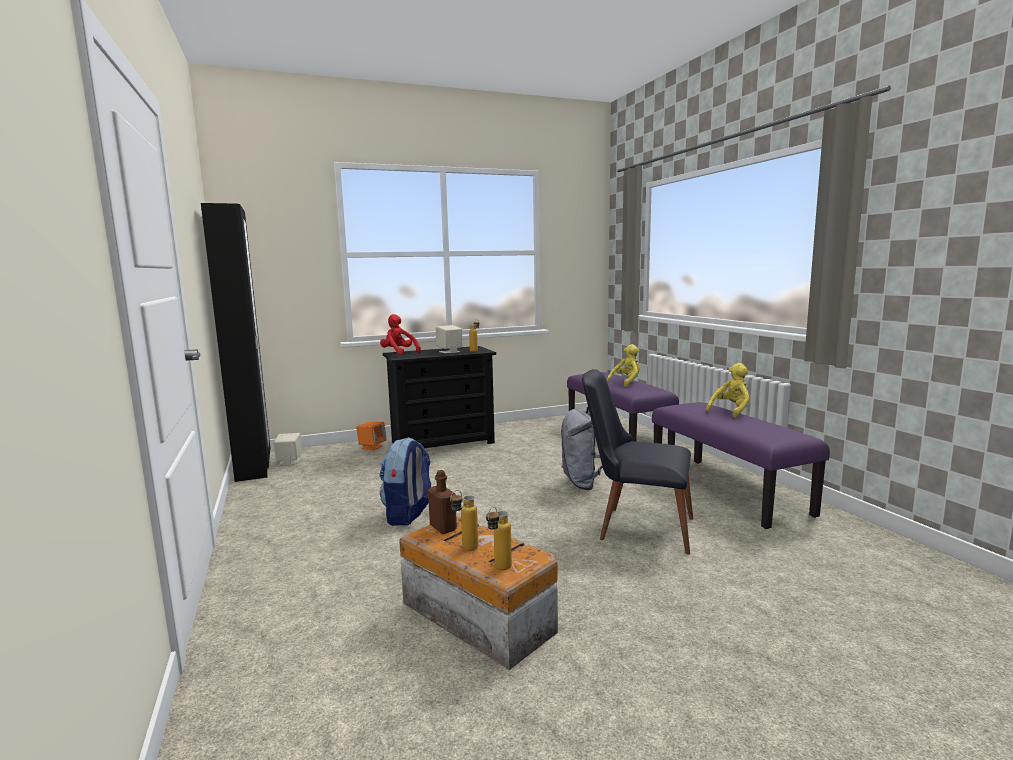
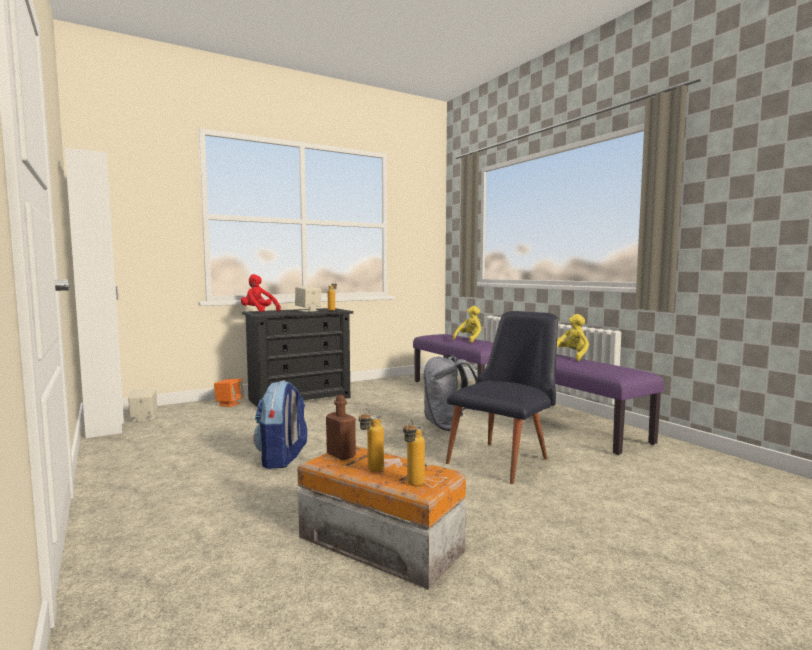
camera: 10 degrees left, 5 degrees down
(254, 467) = (105, 425): black wardrobe -> white wardrobe
(636, 527) = (505, 458): black chair -> black chair turned 120 degrees clockwise

